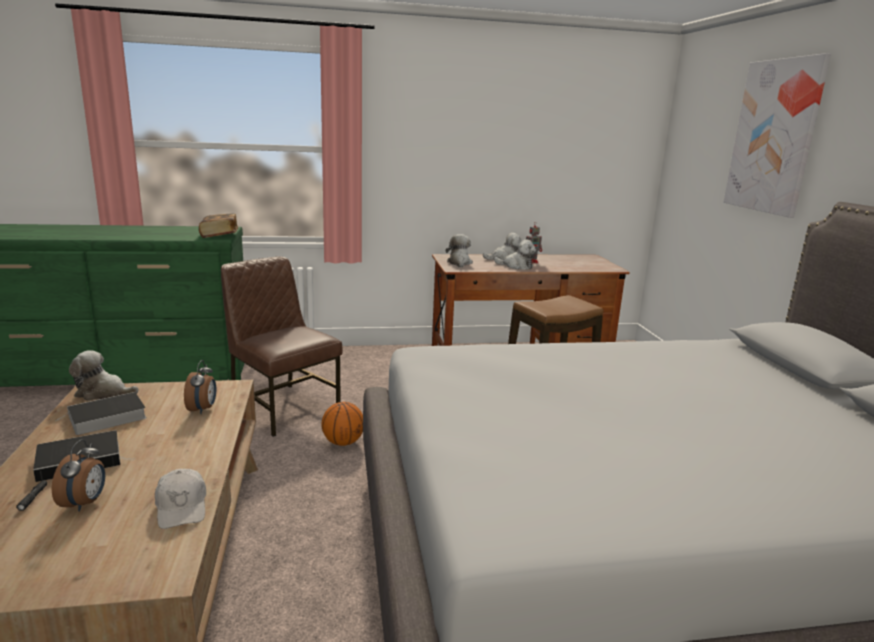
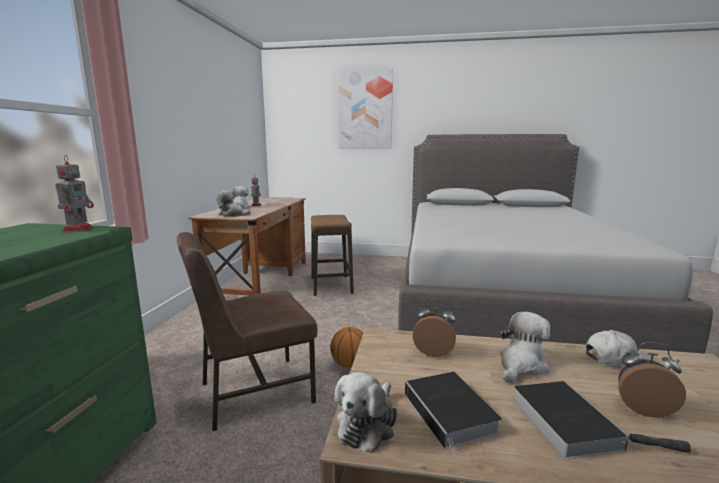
camera: 70 degrees left, 5 degrees down
(219, 235) = (79, 229): book -> toy robot
(516, 266) = (263, 208): plush toy -> plush toy (521, 365)

